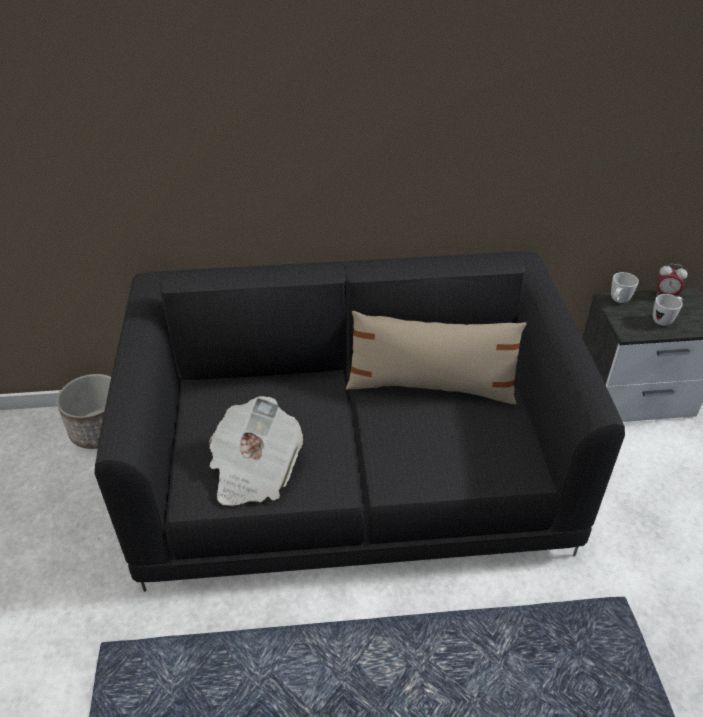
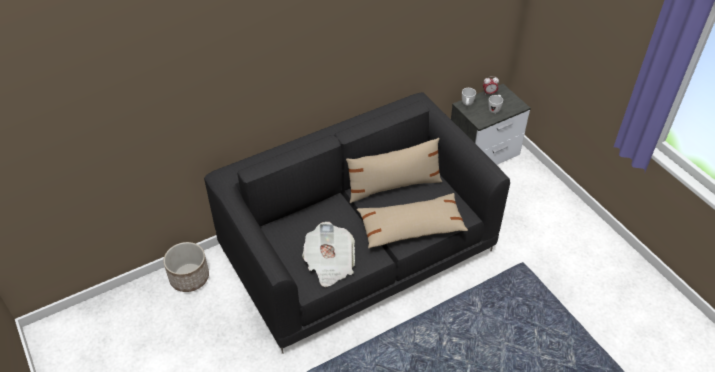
camera: 25 degrees left, 5 degrees up
(422, 460) = (411, 227): none -> beige pillow

